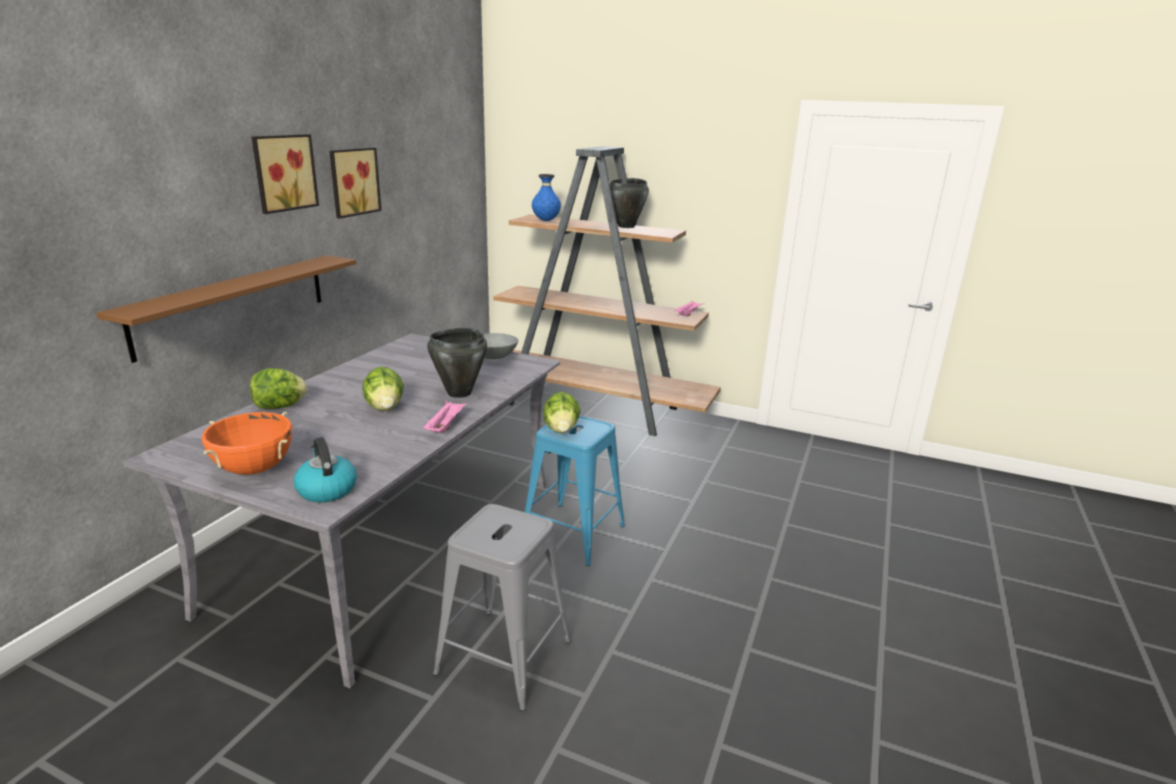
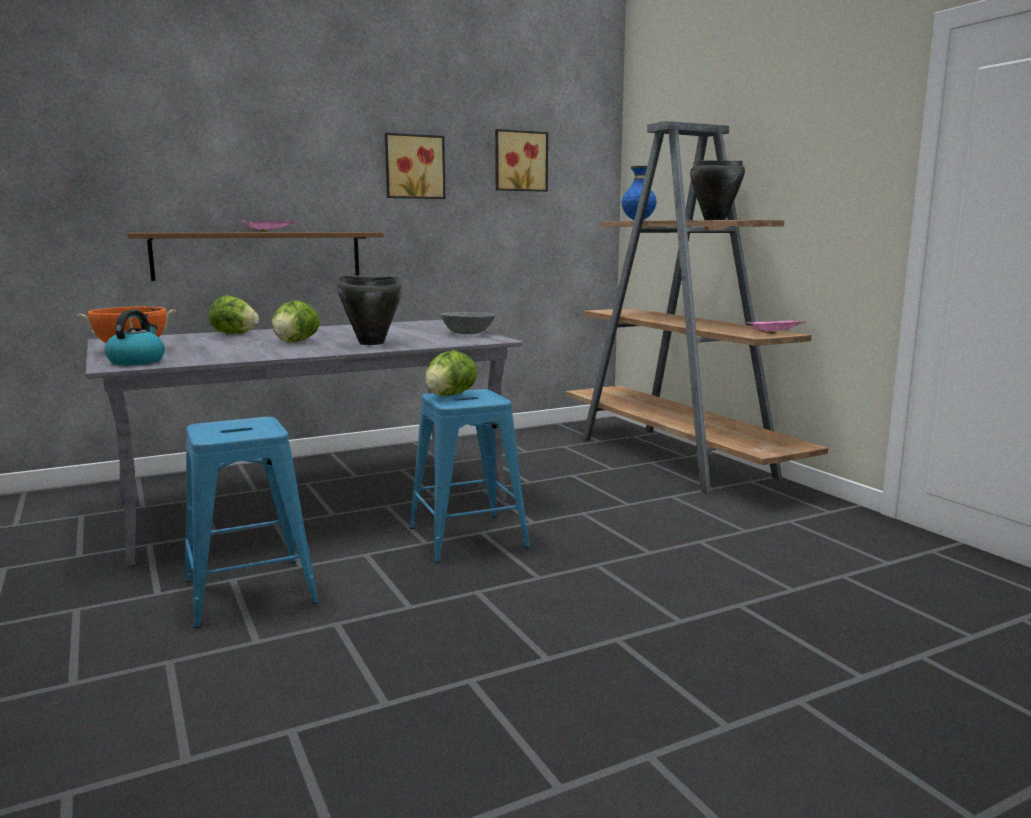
camera: 40 degrees right, 10 degrees down
(283, 172) = (328, 147): picture -> picture (520, 161)
(445, 426) = (304, 353): pink tray -> pink tray (269, 232)
(504, 656) = (250, 591): grey stool -> blue stool

